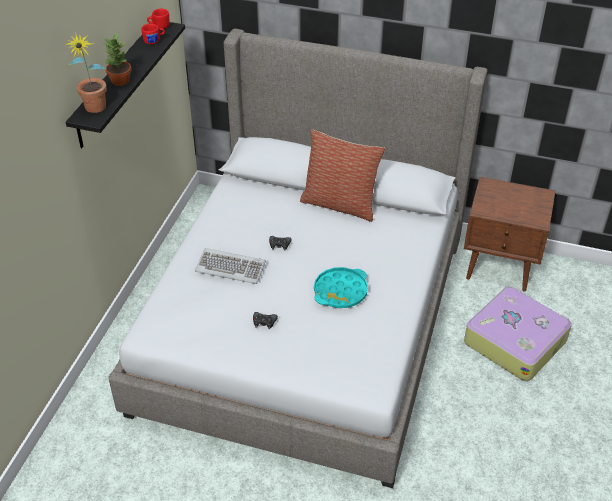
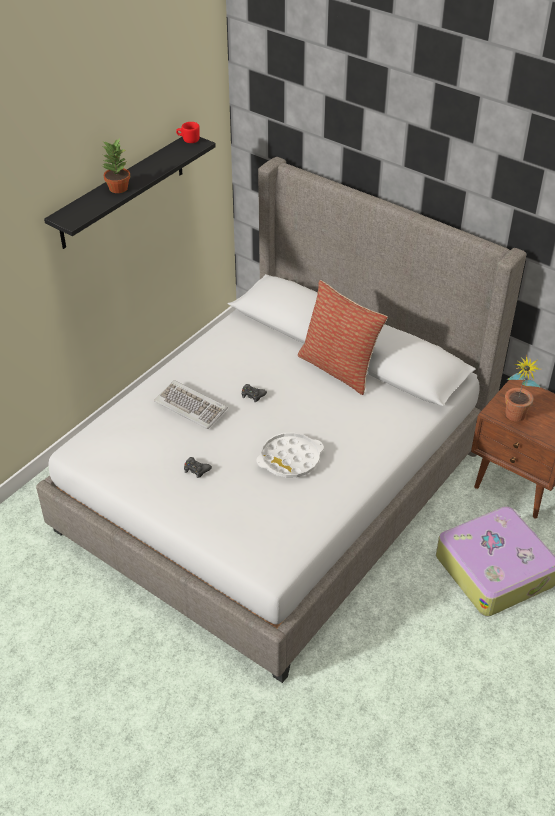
camera: 20 degrees right, 0 degrees up
(94, 110) = (77, 213): potted plant -> potted plant (514, 419)
(154, 41) = (174, 154): red mug -> none
(340, 291) = (290, 459): turquoise tray -> white tray

